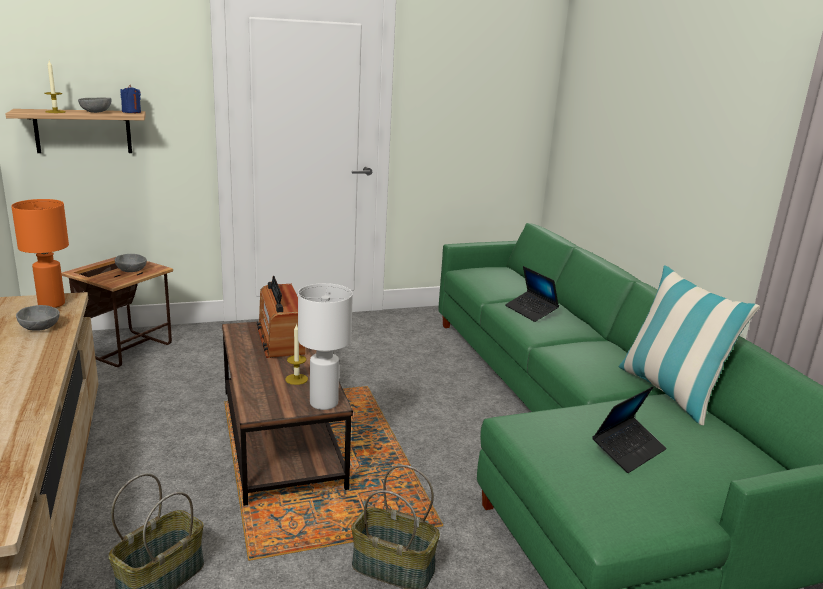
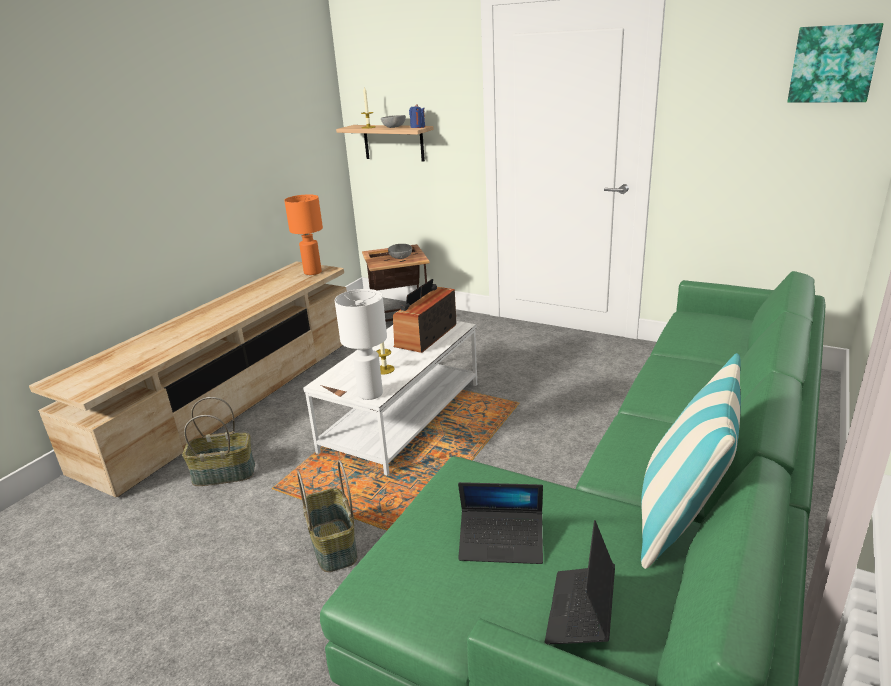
camera: 50 degrees right, 5 degrees up
(41, 327) = (283, 286): grey bowl -> none
(281, 436) = (403, 417): brown coffee table -> white coffee table
(514, 68) = (833, 64): none -> picture
(531, 311) = (679, 375): laptop -> laptop (581, 612)

